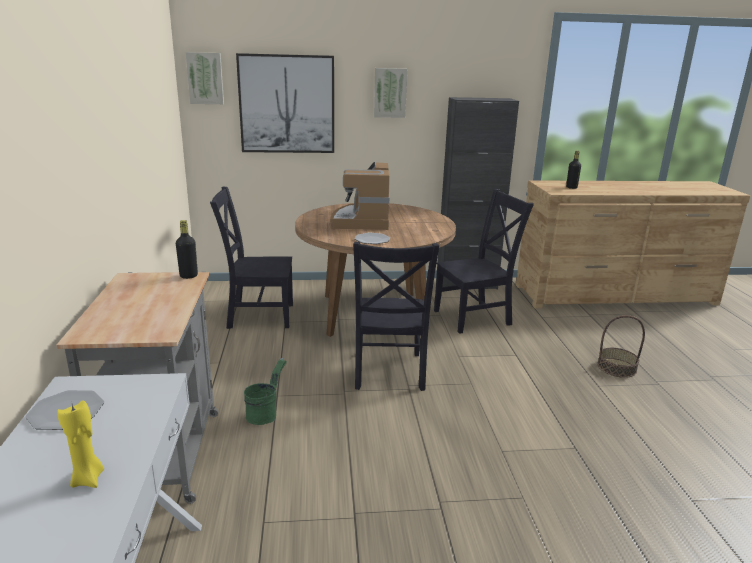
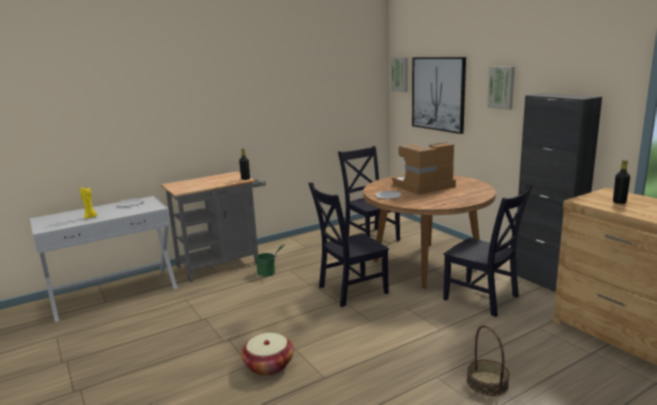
camera: 65 degrees right, 5 degrees down
(530, 481) = (268, 365): none -> basket

